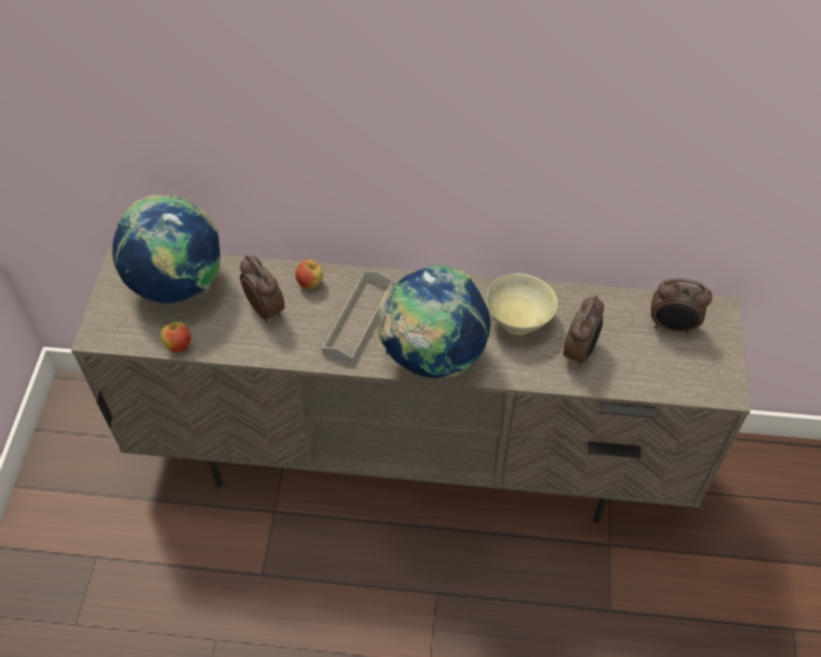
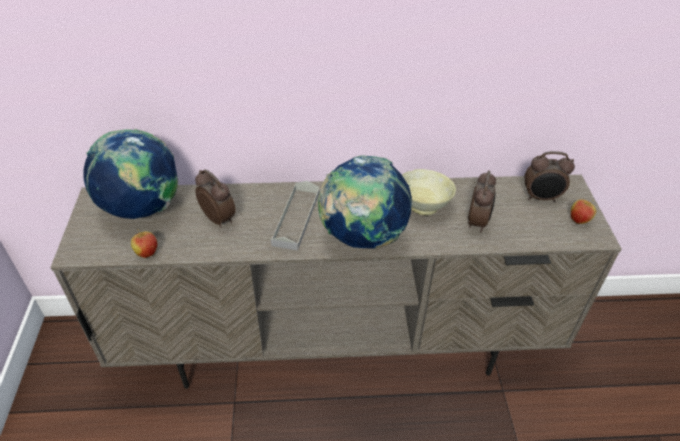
camera: 10 degrees left, 10 degrees down
(310, 283) = (252, 197): apple -> apple (579, 220)

